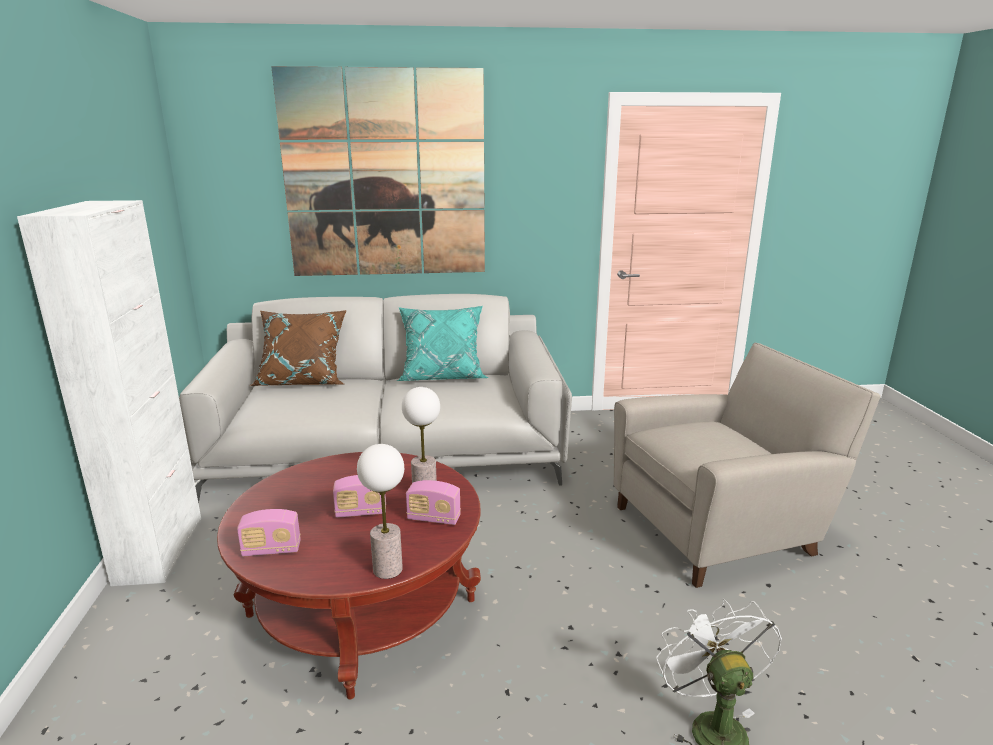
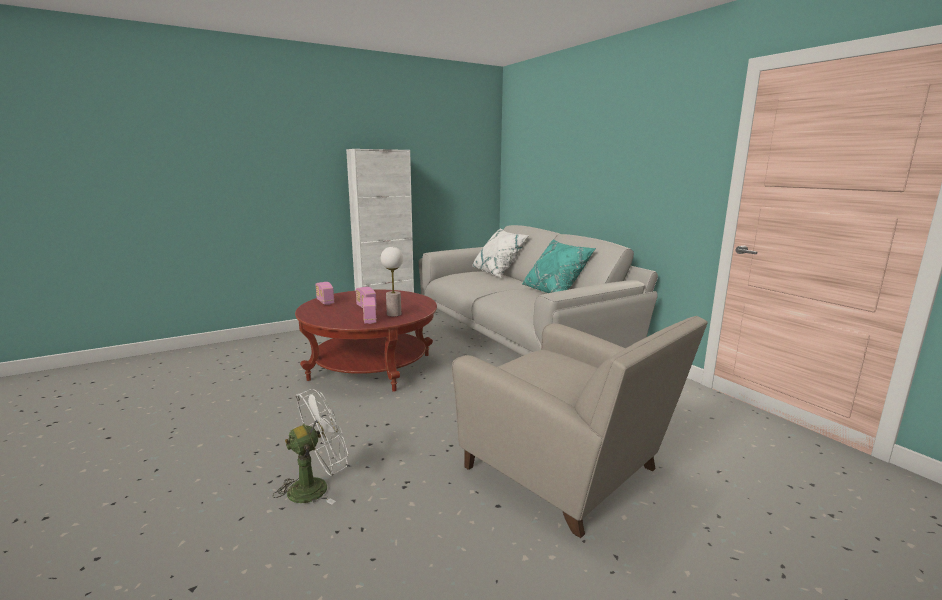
camera: 65 degrees right, 5 degrees down
(303, 381) = (498, 273): brown pillow -> white pillow
(385, 175) = (582, 148): picture -> none
(387, 569) = (318, 320): table lamp -> none

